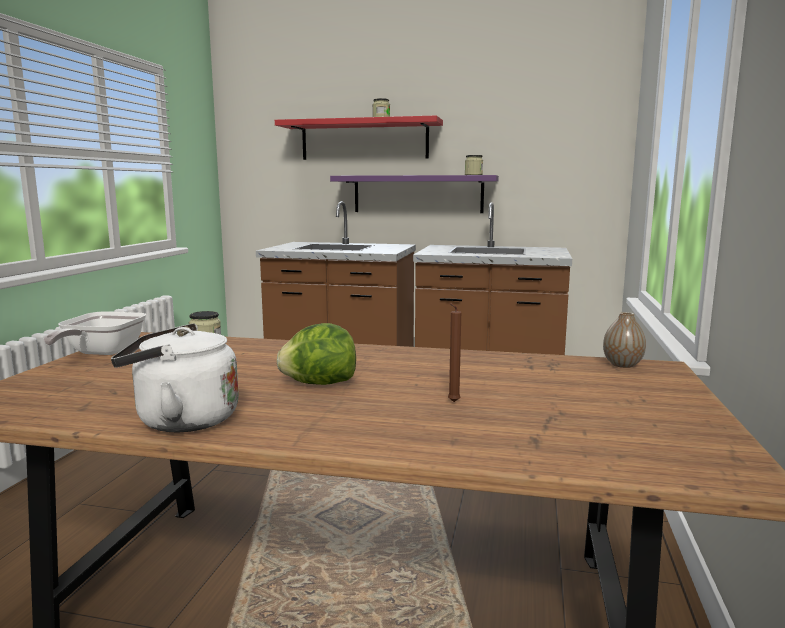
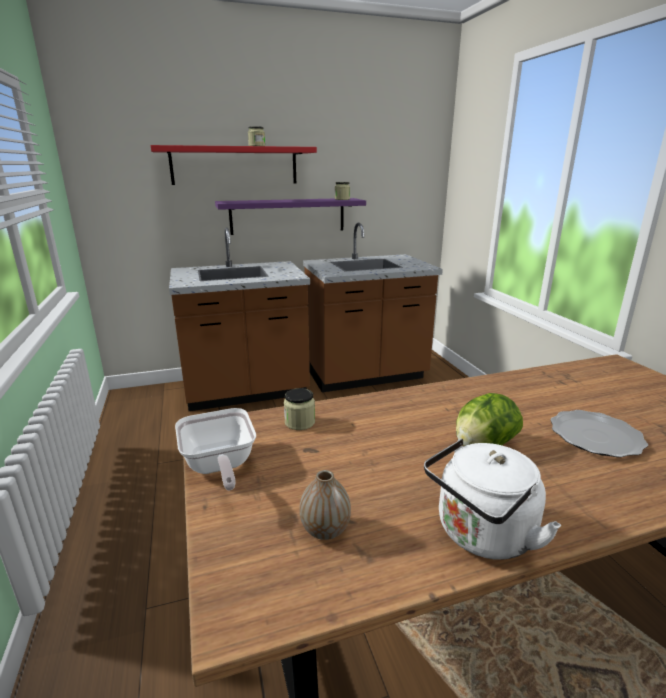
camera: 30 degrees left, 10 degrees up
(452, 402) = (595, 436): brown candle -> plate
(622, 365) = (599, 366): vase -> vase (325, 530)

